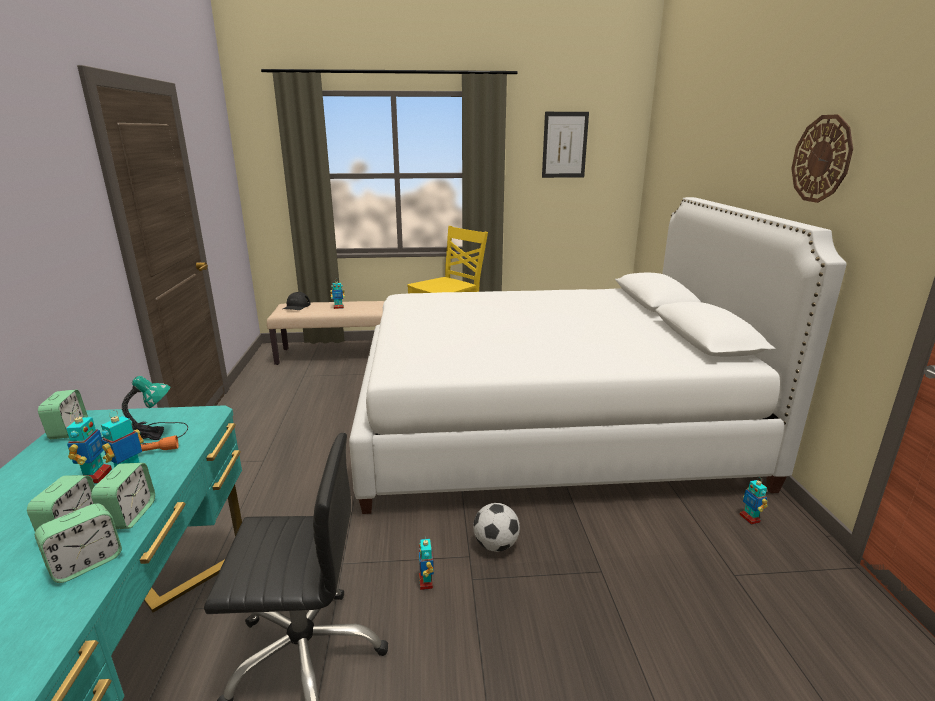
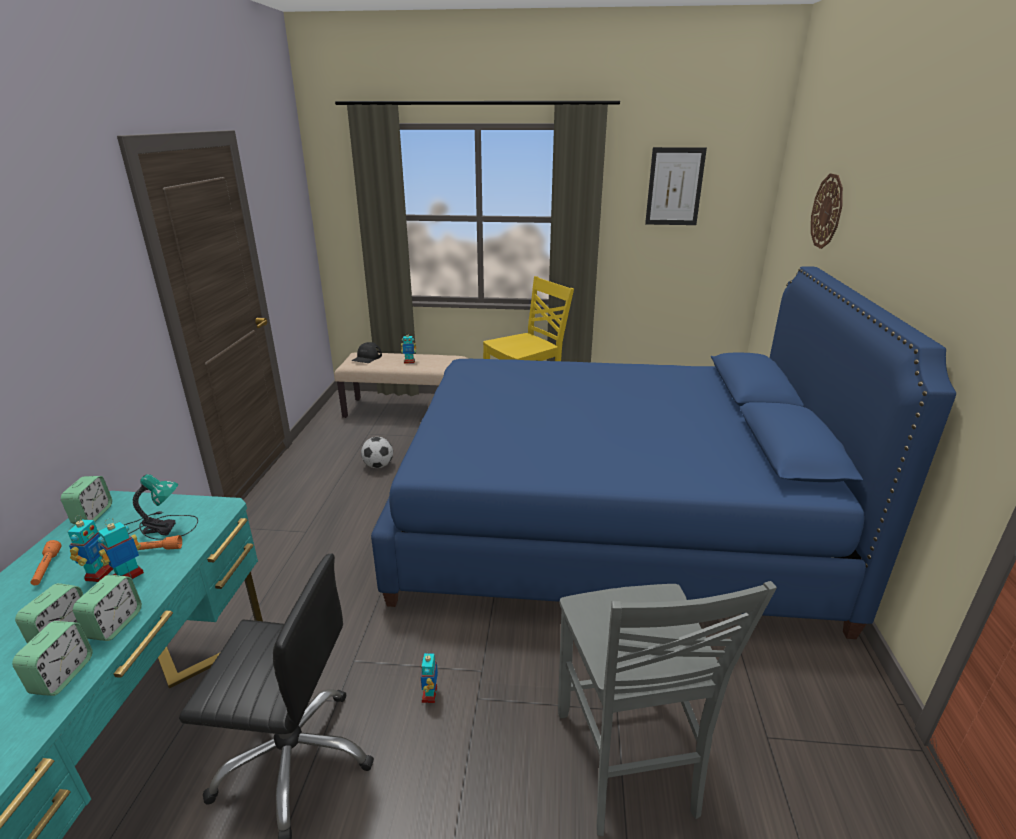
camera: 10 degrees right, 5 degrees up
(32, 478) = (47, 568): none -> orange flashlight
(86, 563) = (62, 675): alarm clock -> alarm clock turned 45 degrees counterclockwise
(496, 545) = (512, 662): football -> football (378, 466)
(545, 427) = (606, 522): white bed -> blue bed
(624, 613) = (627, 764): none -> grey chair
(750, 518) = (809, 668): toy robot -> none
(821, 159) = (948, 255): wall clock -> wall clock (827, 211)

